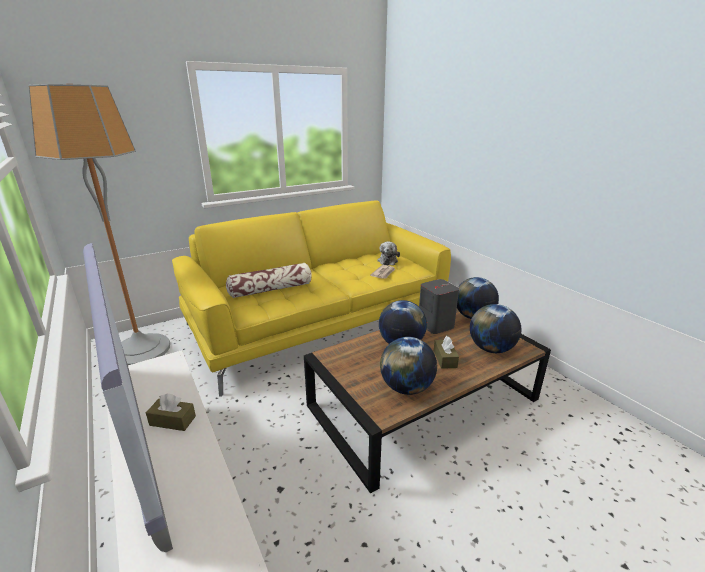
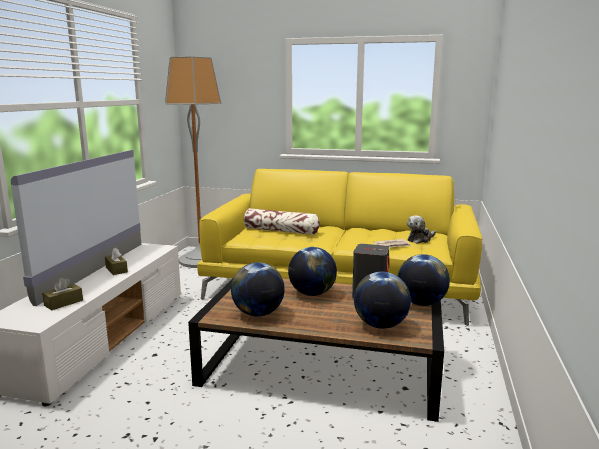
camera: 45 degrees right, 10 degrees down
(445, 359) = (324, 314): brown tissue box -> brown tissue box (63, 303)

